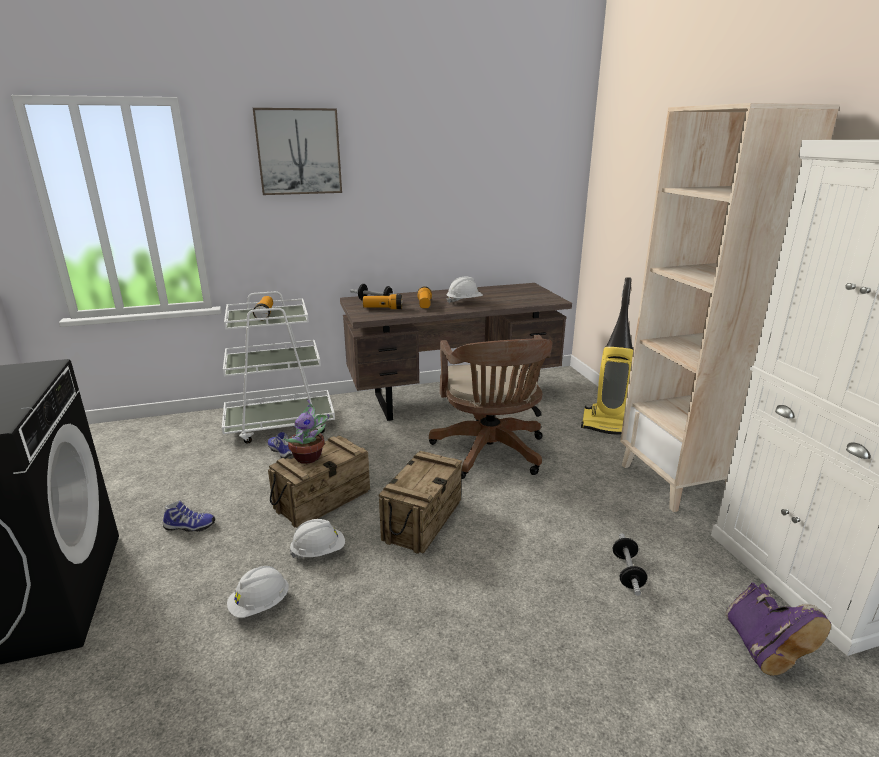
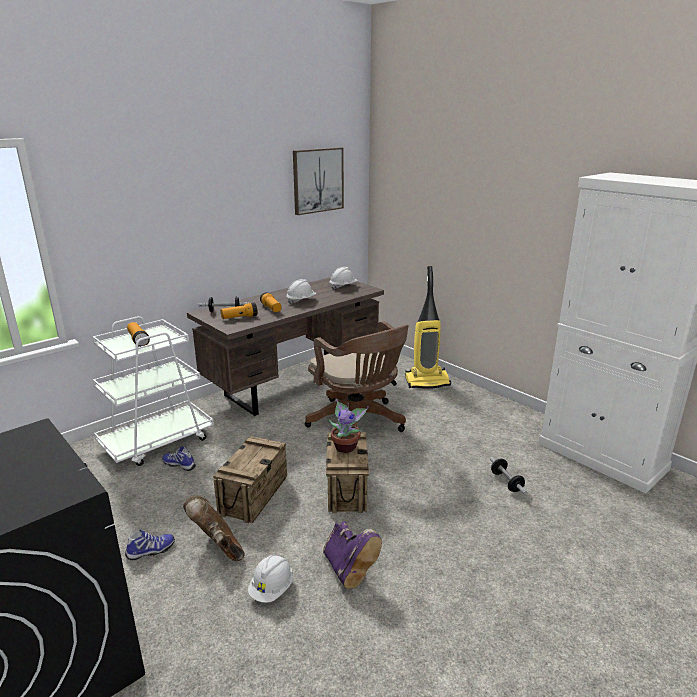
camera: 25 degrees left, 0 degrees up
(247, 543) = (218, 547): none -> brown boot
(299, 152) = (142, 182): picture -> picture (318, 180)
(309, 457) = (243, 460): potted plant -> potted plant (346, 446)
(319, 551) = (285, 535): white hard hat -> white hard hat (343, 287)
(676, 481) = (496, 413): beige bookcase -> none
(762, 649) = (605, 504): purple boot -> purple boot (349, 570)

